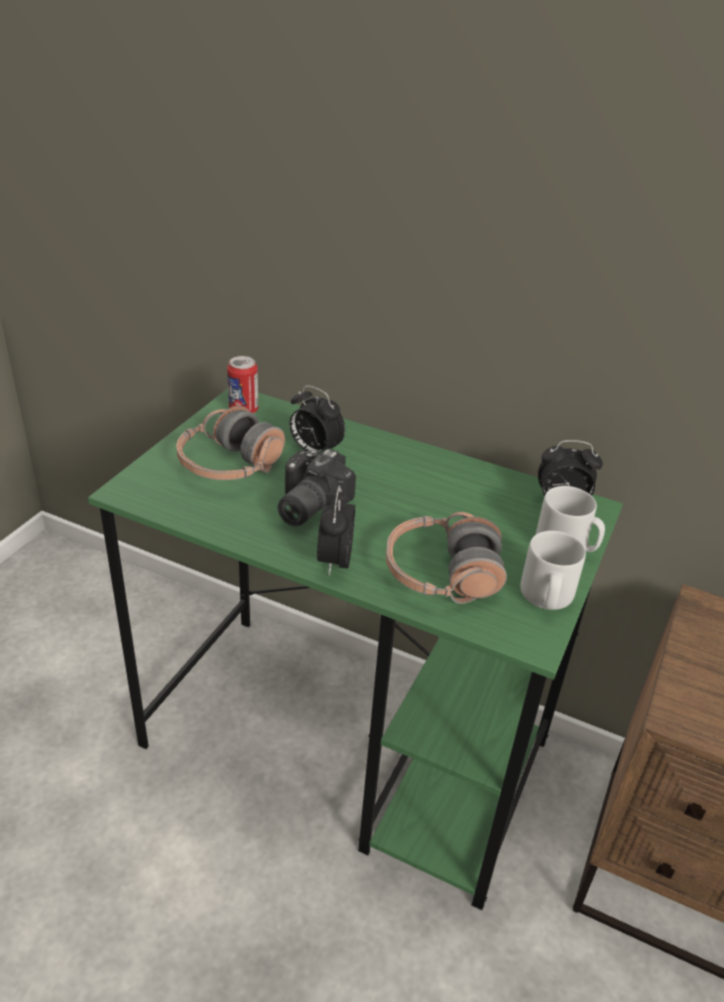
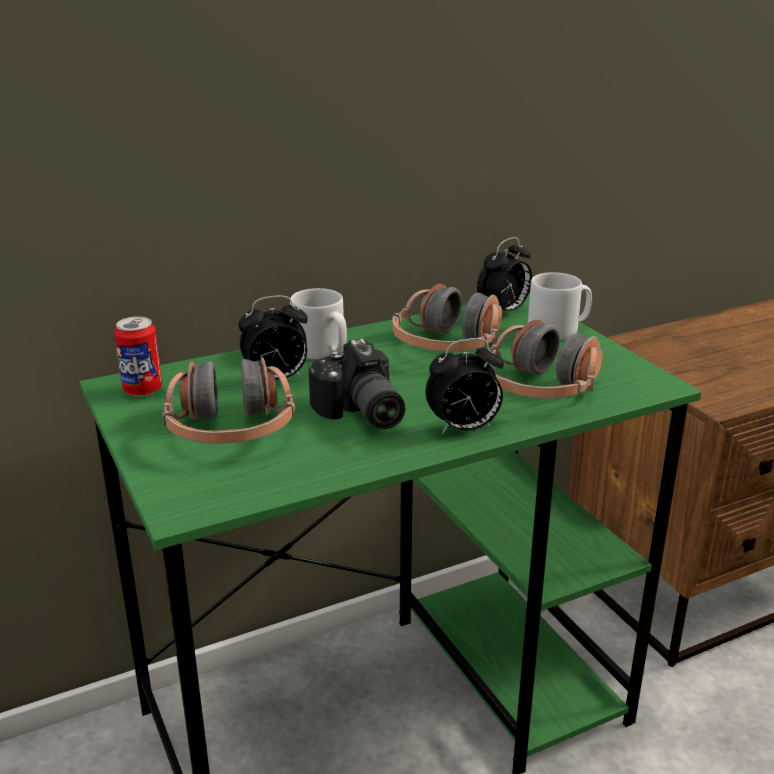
camera: 50 degrees left, 10 degrees down
(335, 561) = (463, 429): alarm clock -> alarm clock turned 60 degrees counterclockwise
(459, 501) = (447, 346): none -> headphones
(546, 597) = (612, 360): grey mug -> grey mug (322, 352)

